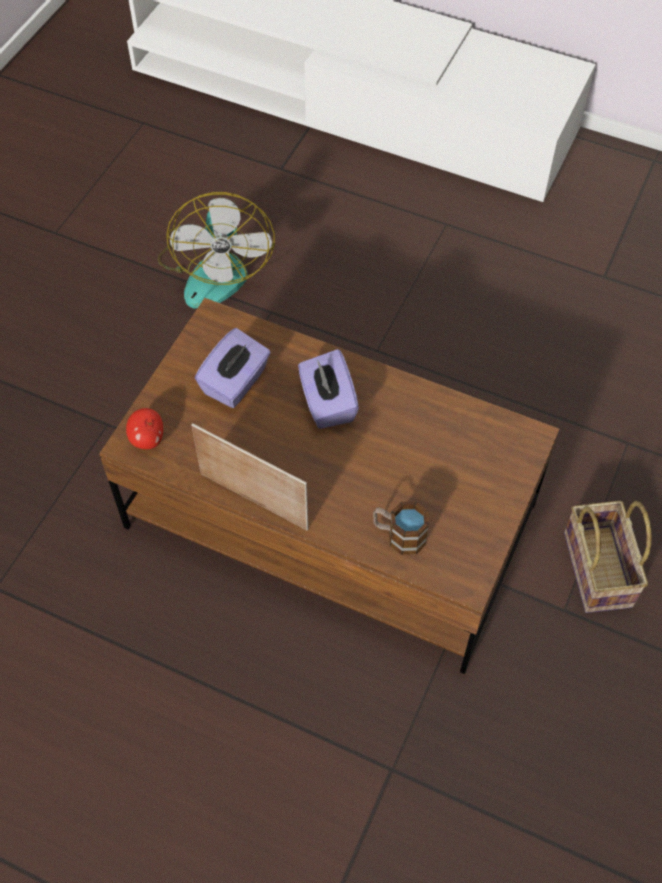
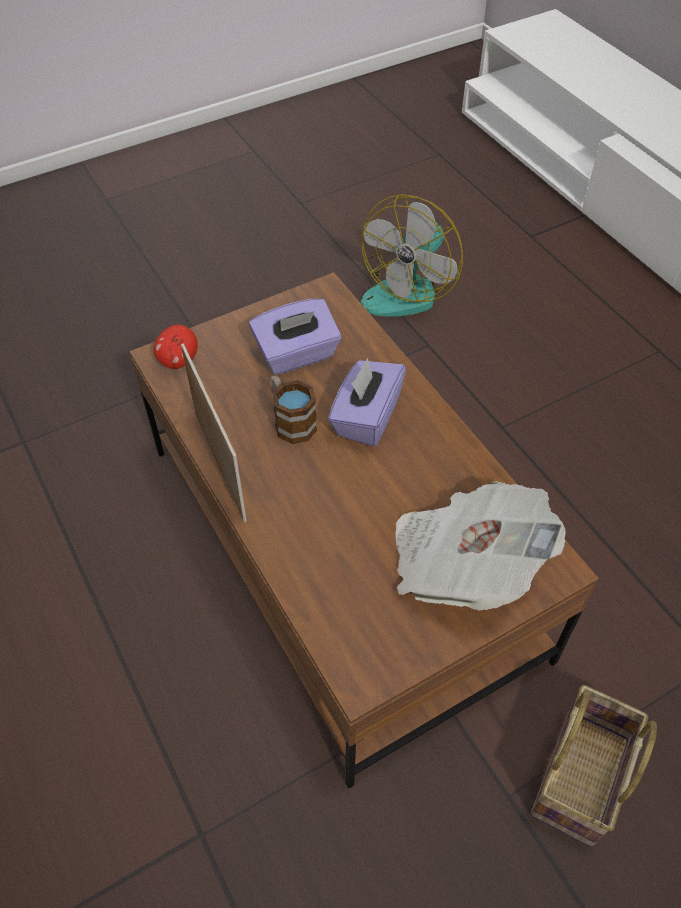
camera: 35 degrees right, 5 degrees down
(399, 535) = (329, 583): mug -> mug (290, 421)
(473, 469) = (464, 563): none -> newspaper

